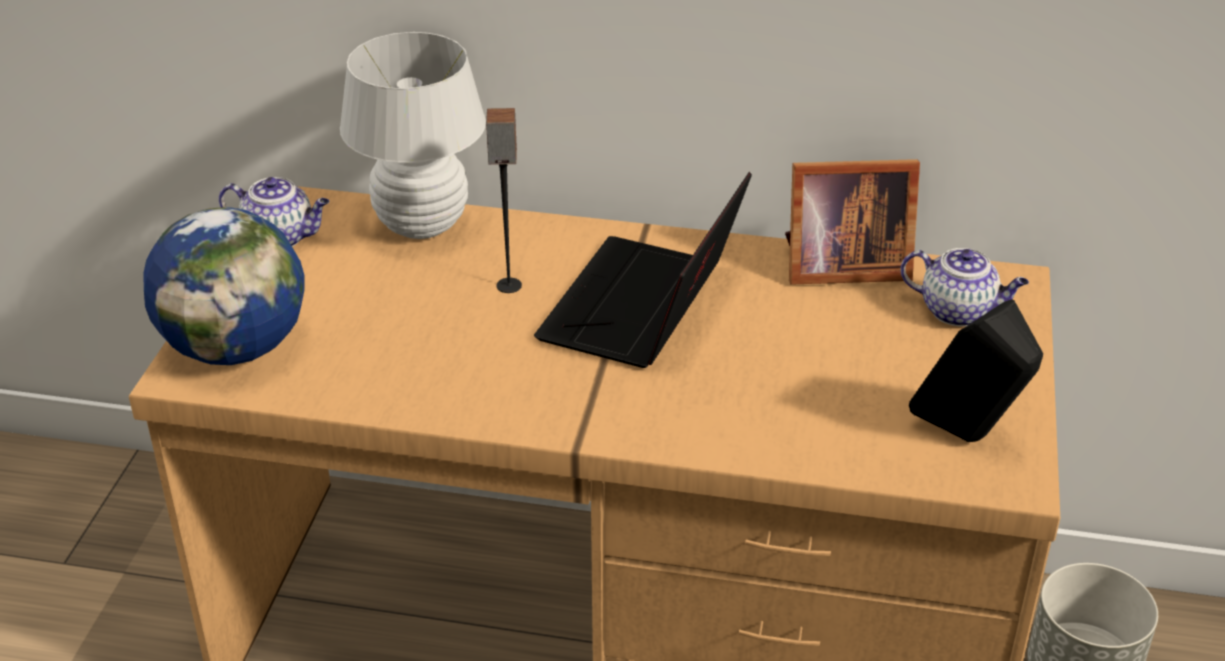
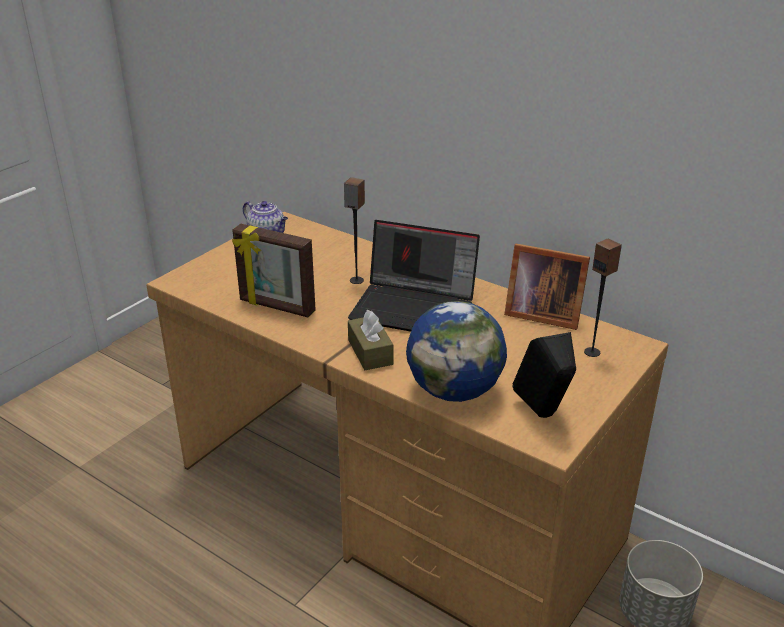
camera: 25 degrees right, 5 degrees down
(236, 348) = (207, 276): globe -> globe (454, 391)
(411, 373) = (276, 307): none -> picture frame
(421, 225) = (337, 244): white table lamp -> none
(633, 411) = (370, 352): none -> brown tissue box
(643, 310) = (415, 308): laptop -> laptop turned 120 degrees counterclockwise
(959, 311) = (592, 352): teapot -> speaker

